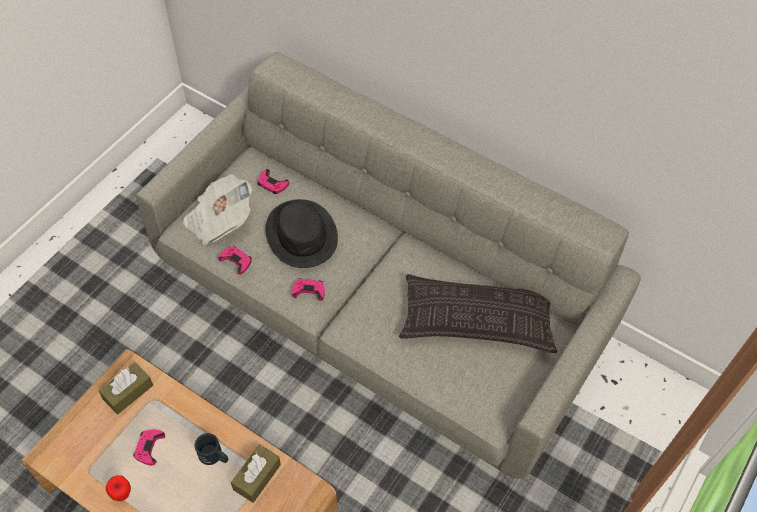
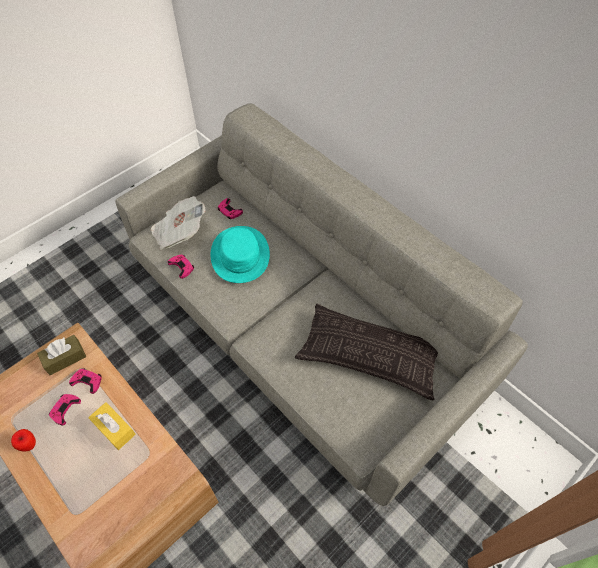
camera: 15 degrees right, 0 degrees up
(214, 456) = (114, 429): black mug -> yellow tissue box
(257, 477) = (143, 455): brown tissue box -> none
(302, 234) = (240, 255): black hat -> turquoise hat
(309, 290) = (232, 302): pink game controller -> pink game controller (87, 381)

